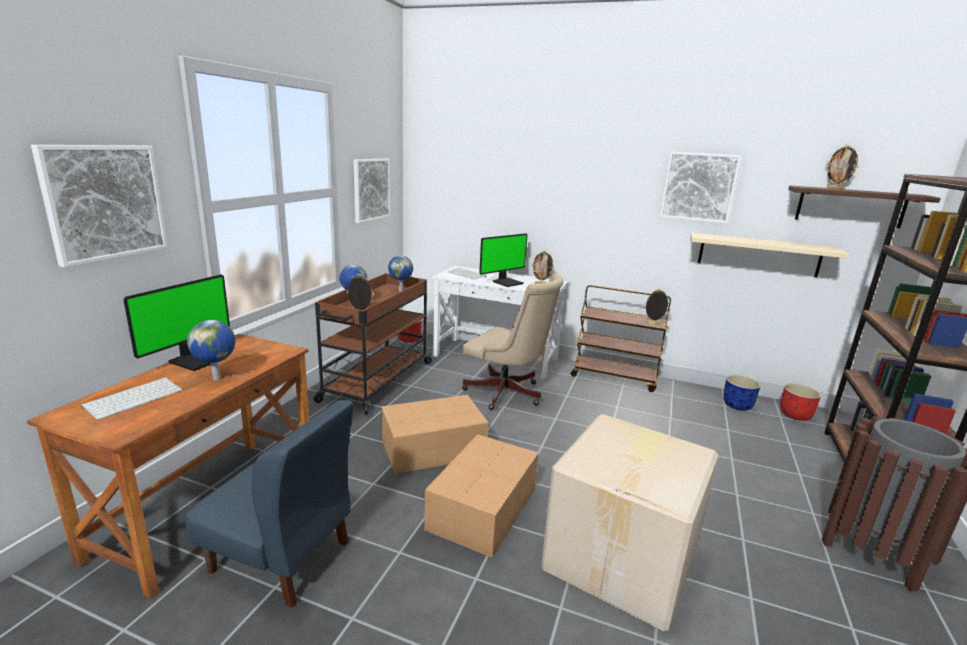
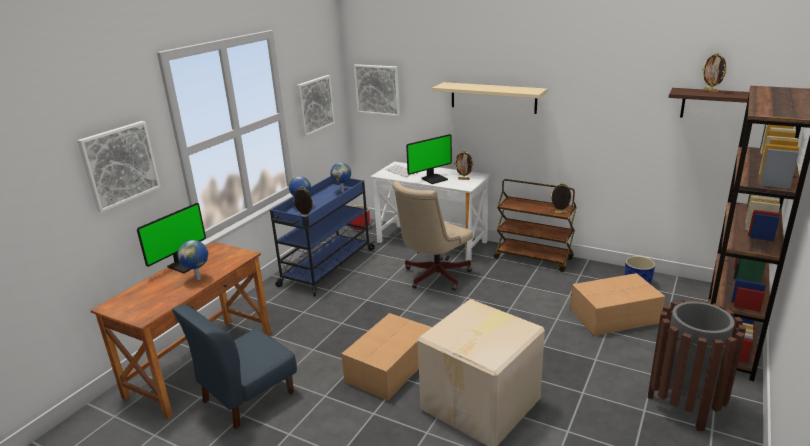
camera: 10 degrees right, 5 degrees up
(134, 398) = (148, 294): keyboard -> none
(281, 556) = (247, 397): blue chair -> blue chair turned 105 degrees clockwise
(376, 382) = (326, 268): brown cart -> blue cart
(434, 448) = (363, 323): cardboard box -> cardboard box (615, 316)
(508, 394) = (433, 277): beige office chair -> beige office chair turned 90 degrees clockwise
(698, 187) = (594, 90): picture -> picture (377, 89)
(758, 254) = (651, 149): beige shelf -> beige shelf (493, 97)
(795, 415) = (689, 292): red planter -> none

